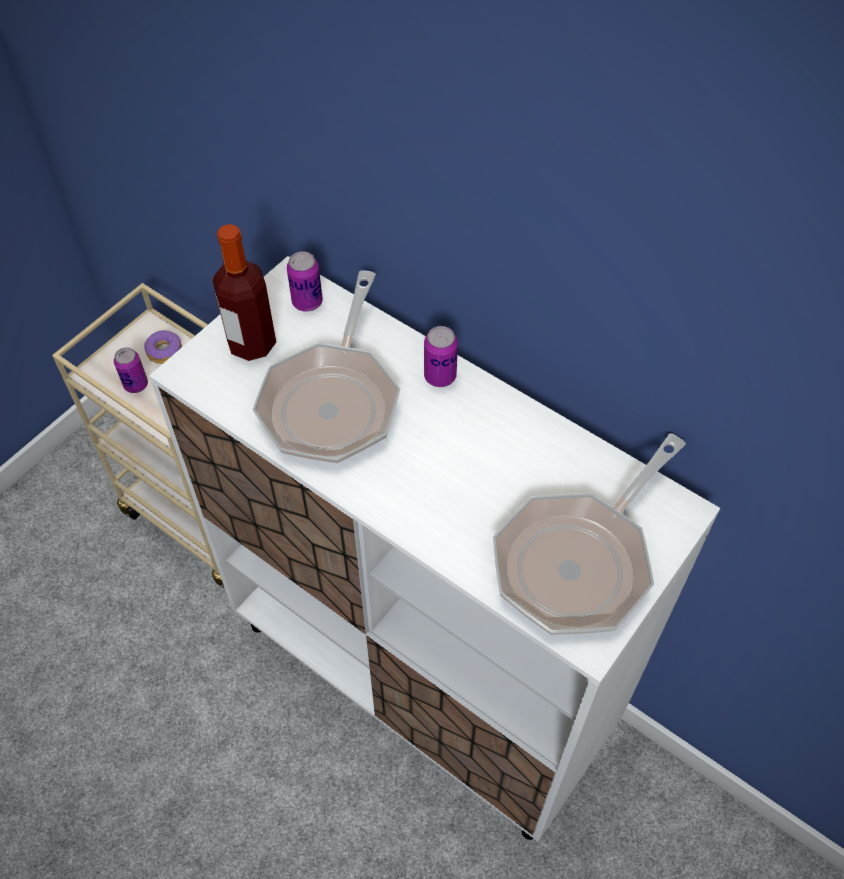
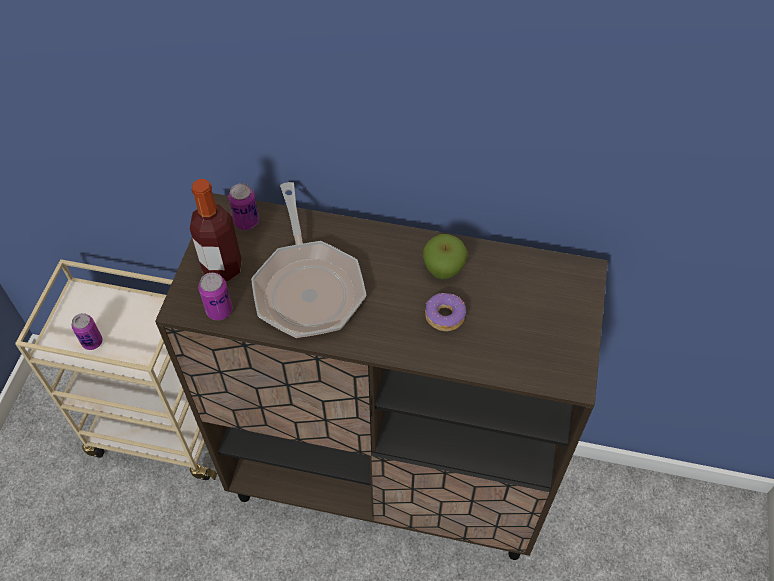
camera: 25 degrees left, 0 degrees up
(164, 351) = (101, 307): donut -> donut (444, 316)
(423, 679) = (388, 481): white cabinet -> brown cabinet
(440, 376) = (375, 241): can -> can (219, 310)
(502, 441) = (443, 270): none -> apple
(579, 560) = (538, 330): frying pan -> none

